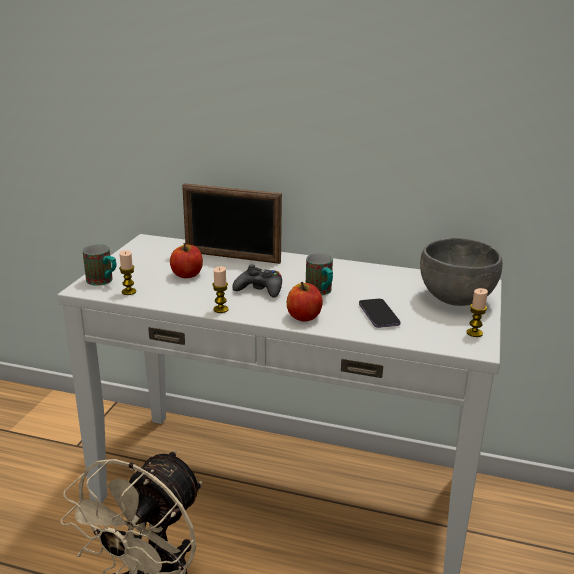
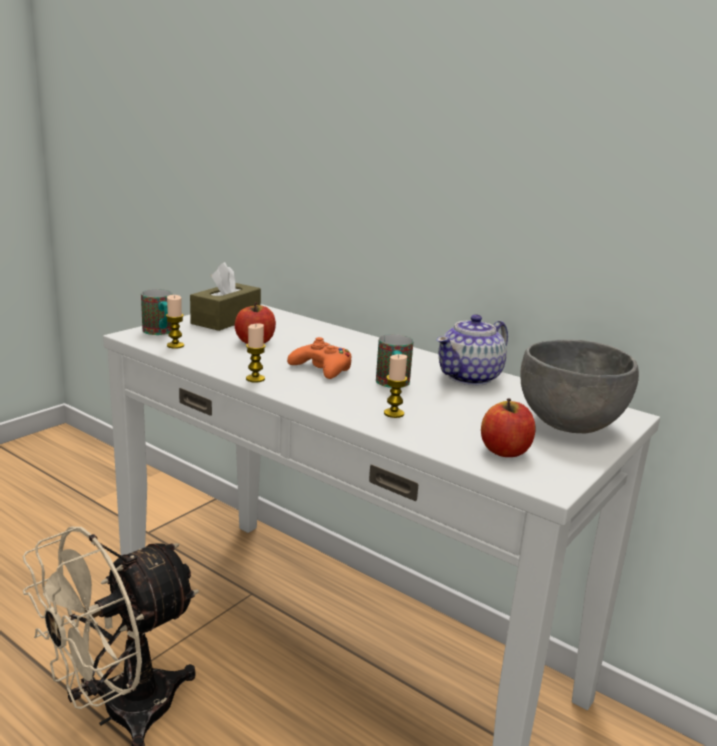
camera: 20 degrees right, 5 degrees down
(143, 257) = (226, 319): none -> brown tissue box
(232, 257) = (324, 335): picture frame -> none
(260, 289) = (322, 369): black game controller -> orange game controller
(304, 317) = (345, 404): apple -> apple (505, 451)
(365, 274) = (470, 377): none -> teapot
(378, 315) = (444, 421): phone -> none
(474, 333) = (560, 466): candle -> candle (394, 413)

